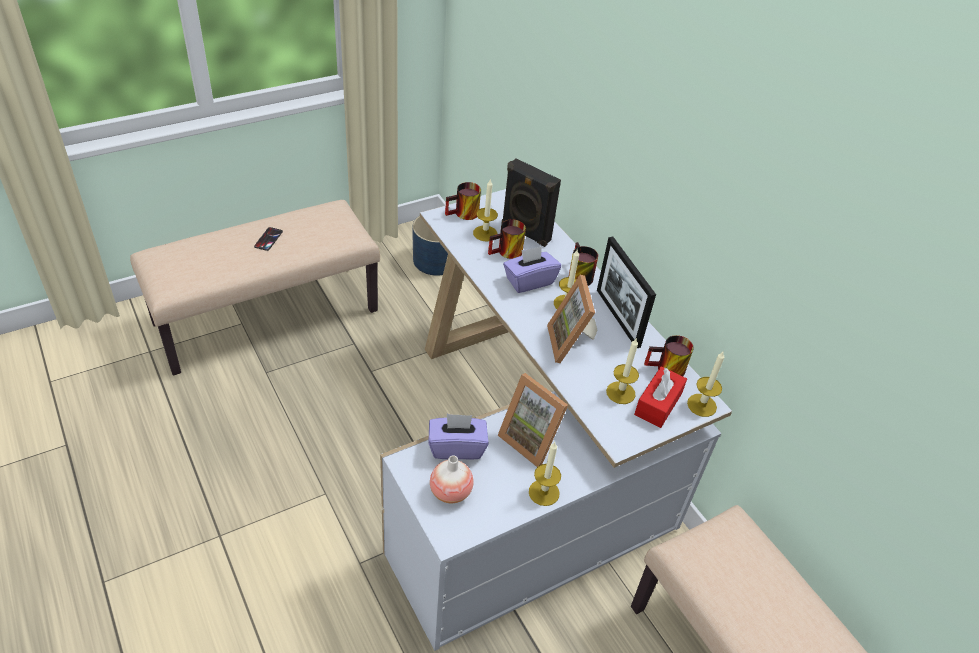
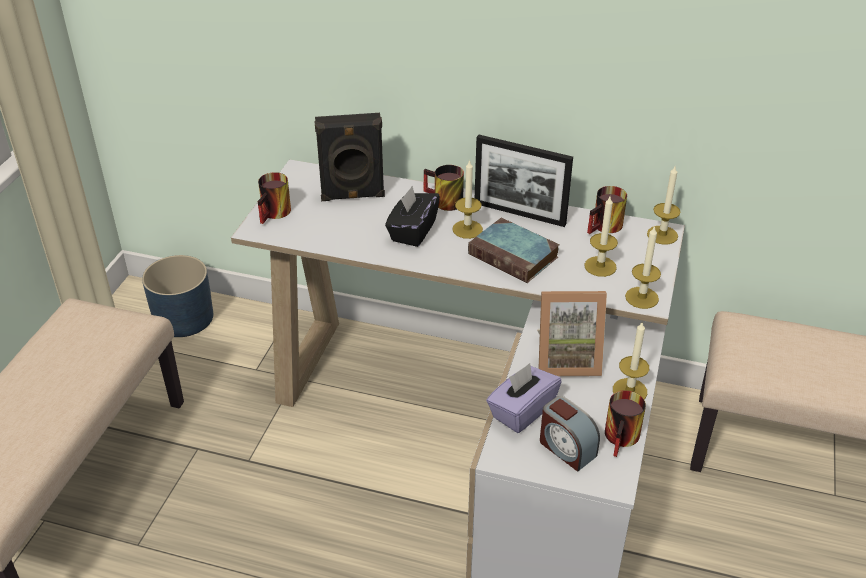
camera: 40 degrees left, 5 degrees down
(268, 239) = (42, 385): phone -> none
(450, 492) = (566, 448): vase -> alarm clock
(485, 233) = (318, 217): candle -> candle (642, 297)
(507, 253) = (361, 221): mug -> mug (624, 439)
(529, 281) = (412, 231): purple tissue box -> black tissue box
(572, 343) = (515, 256): picture frame -> book
(658, 404) = (635, 255): red tissue box -> none

